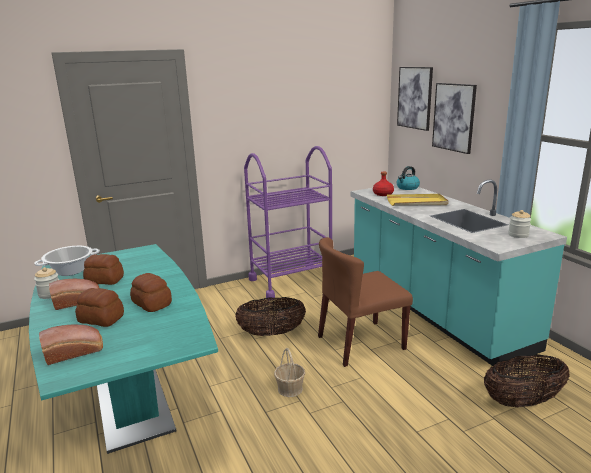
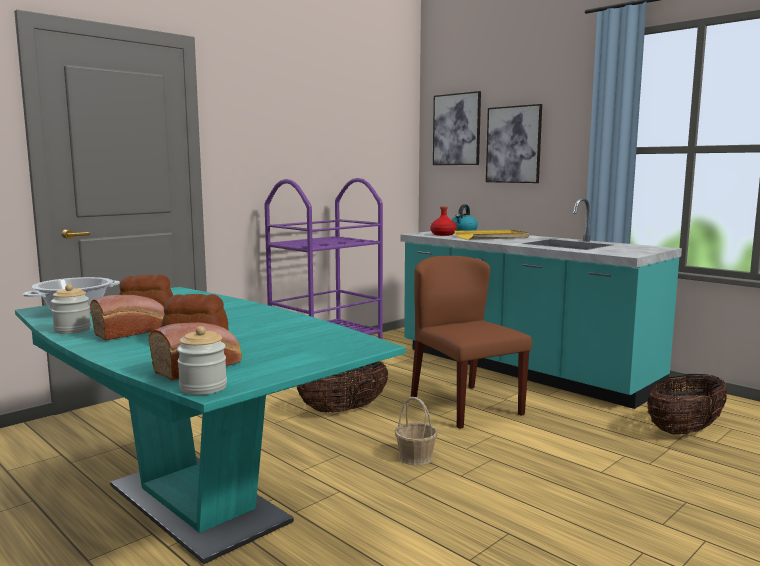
camera: 20 degrees left, 10 degrees down
(152, 303) = (254, 325): bread -> none
(360, 343) = (465, 405): brown chair -> brown chair turned 105 degrees clockwise
(518, 235) = (634, 249): jar -> jar (203, 387)

